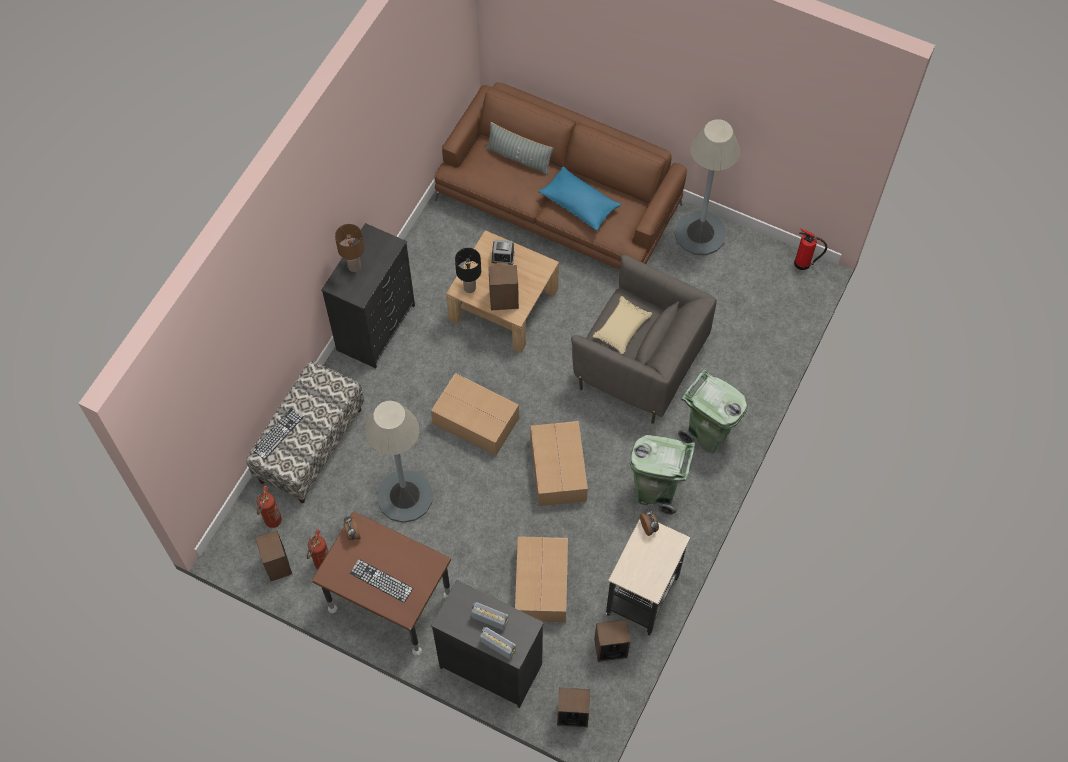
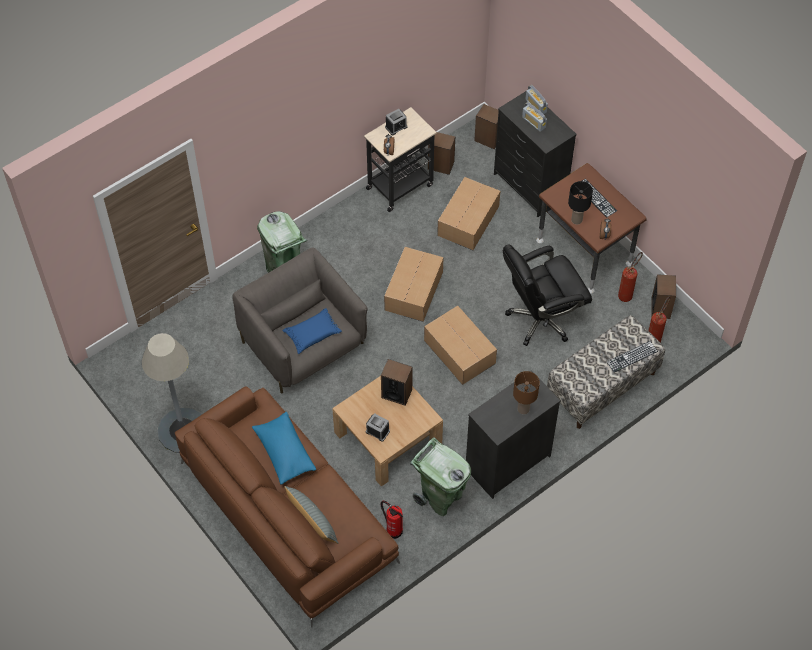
camera: 155 degrees left, 5 degrees down
(405, 496) = (542, 318): grey floor lamp -> black office chair
(469, 287) = (420, 416): black table lamp -> black table lamp (576, 220)
(622, 327) = (312, 333): beige pillow -> blue pillow
(656, 491) = (348, 248): green trash can -> green trash can (441, 497)
(659, 565) = (396, 127): none -> alarm clock
(804, 264) = (116, 368): fire extinguisher -> fire extinguisher (393, 529)

